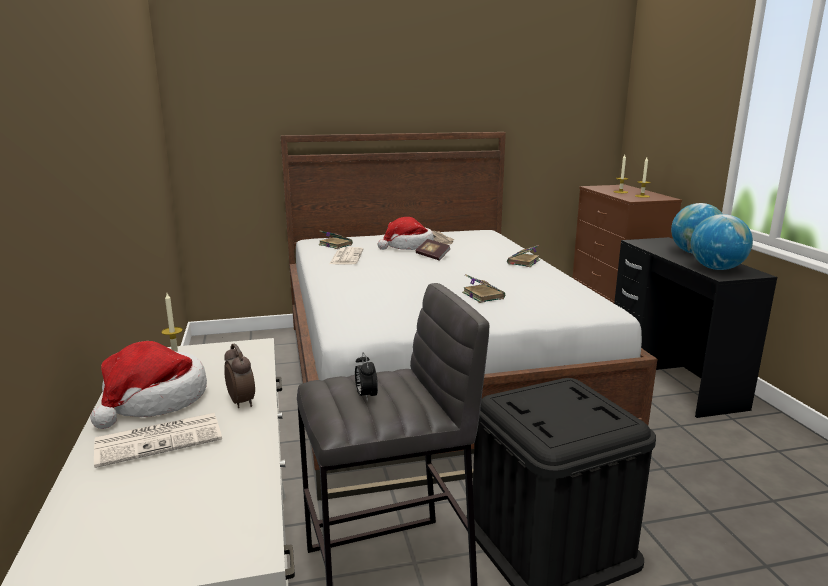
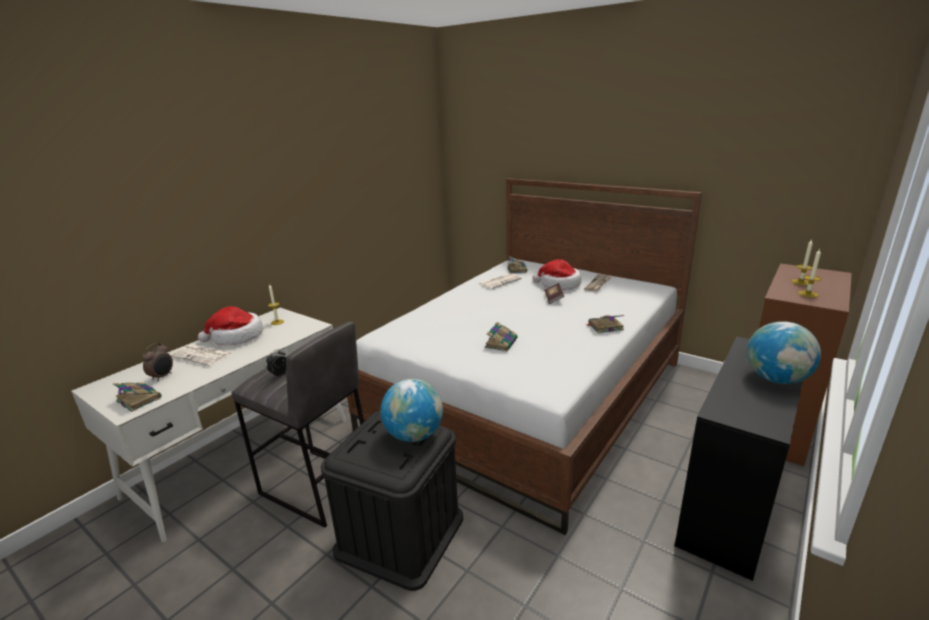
camera: 50 degrees right, 5 degrees up
(213, 530) = (138, 399): none -> book
(242, 402) = (251, 353): alarm clock -> alarm clock (162, 376)
(716, 268) = (741, 404): globe -> globe (414, 435)

